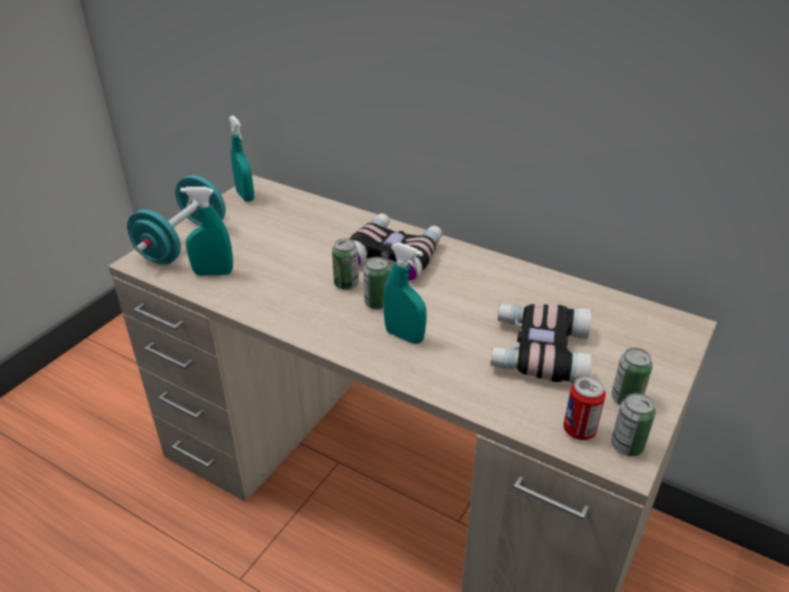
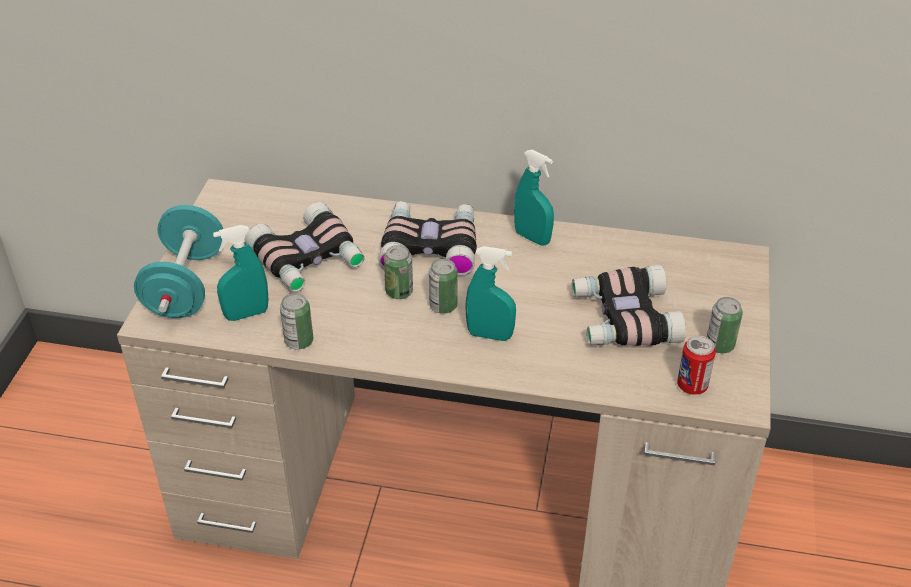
camera: 20 degrees left, 5 degrees up
(245, 196) = (219, 209): turquoise spray bottle -> turquoise spray bottle (532, 237)
(288, 244) = (309, 260): none -> binoculars
(627, 446) = (737, 389): can -> can (299, 341)

